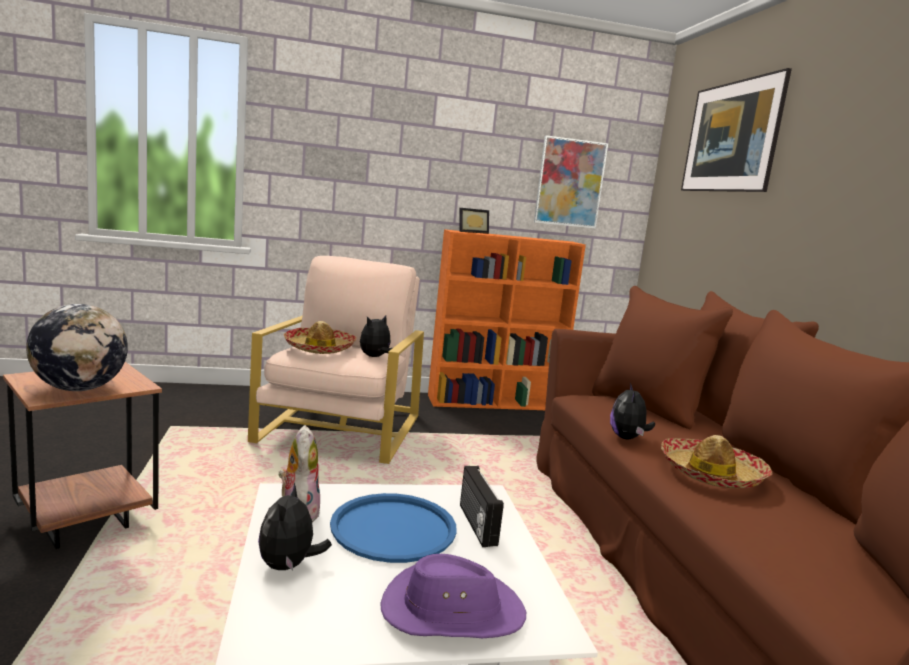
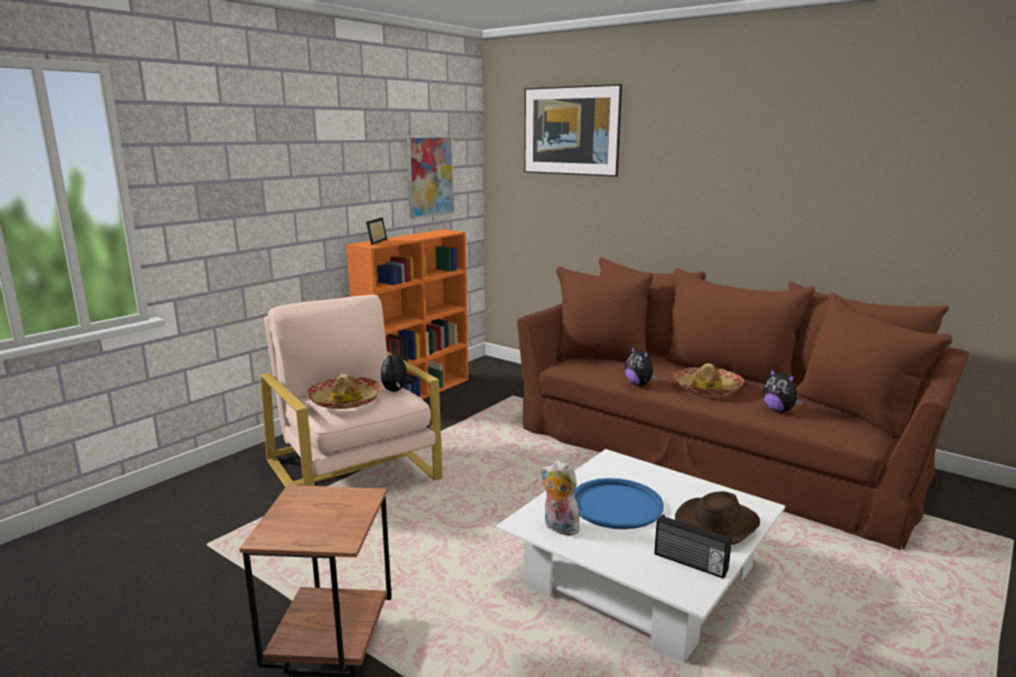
camera: 40 degrees left, 5 degrees up
(80, 389) = (340, 521): globe -> none
(289, 566) = (621, 555): plush toy -> plush toy (779, 410)
(451, 610) = (717, 525): purple hat -> brown hat
(476, 524) = (641, 478): radio -> radio (690, 563)

